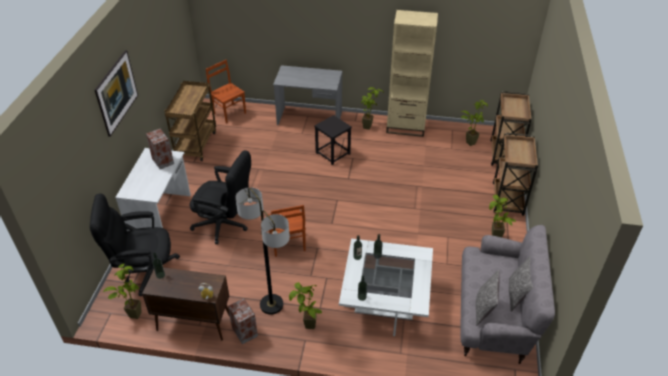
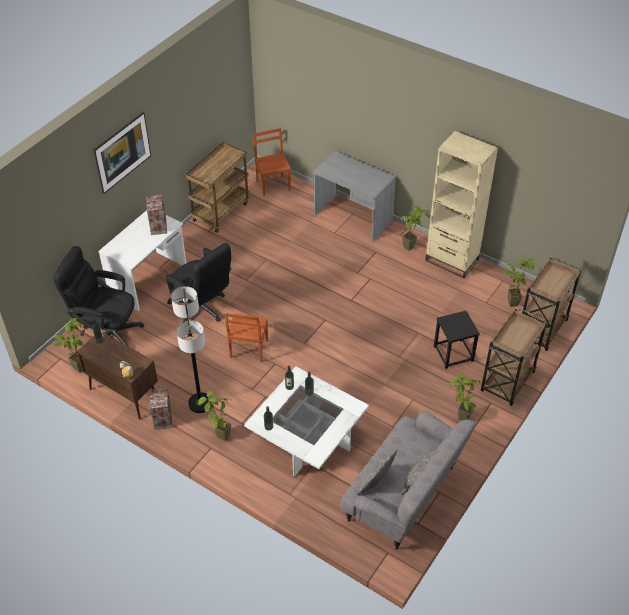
camera: 25 degrees right, 5 degrees up
(332, 153) = (352, 266): black stool -> black stool (453, 353)

